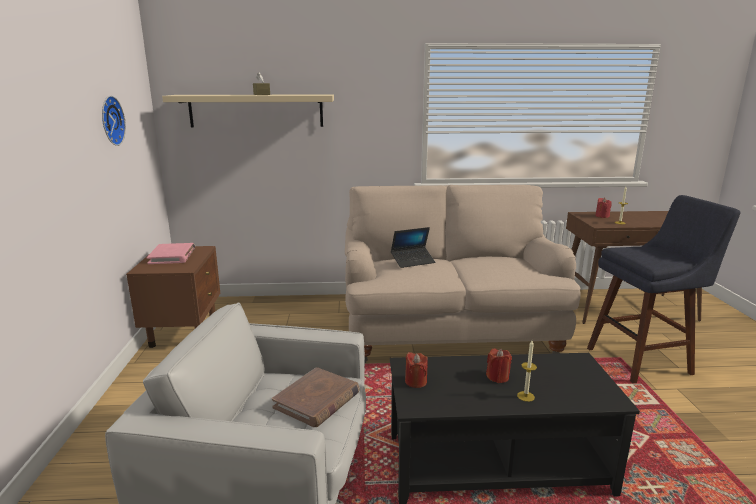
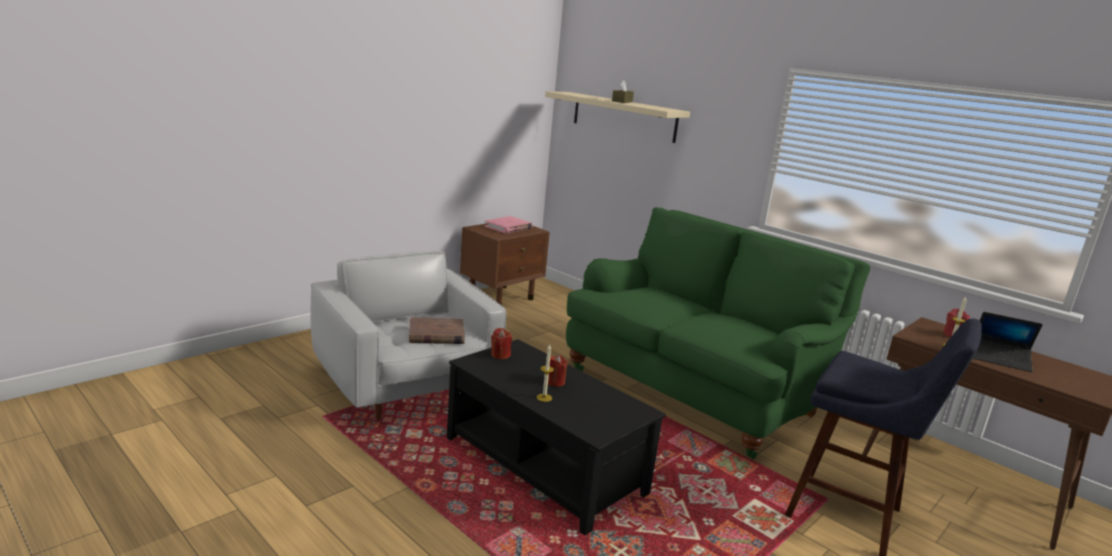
camera: 45 degrees right, 0 degrees up
(110, 121) = (485, 105): wall clock -> none
(413, 261) = (655, 292): laptop -> laptop (1000, 359)
(448, 331) = (694, 390): beige sofa -> green sofa

